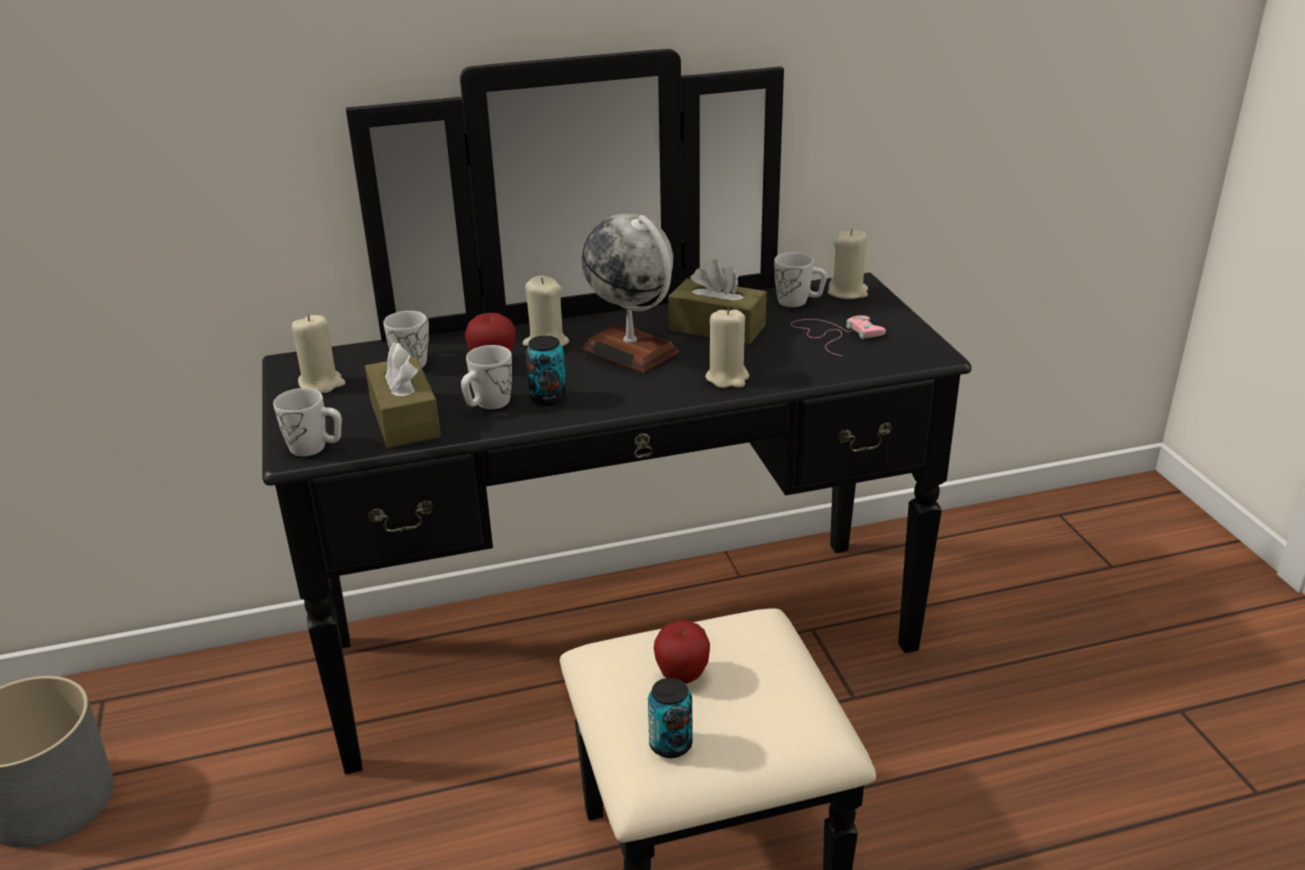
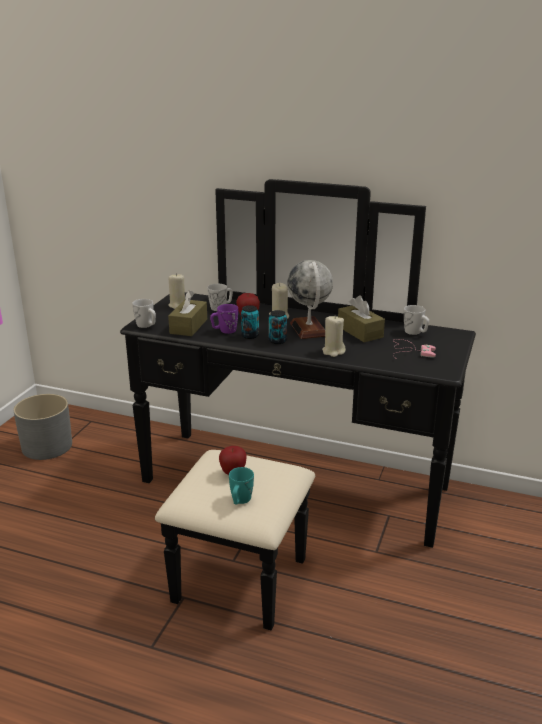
camera: 35 degrees right, 5 degrees down
(488, 404) = (224, 331): white mug -> purple mug
(670, 745) = (199, 493): can -> can (277, 341)
(755, 722) = (240, 501): none -> turquoise mug
(848, 292) = (446, 336): beige candle -> none

